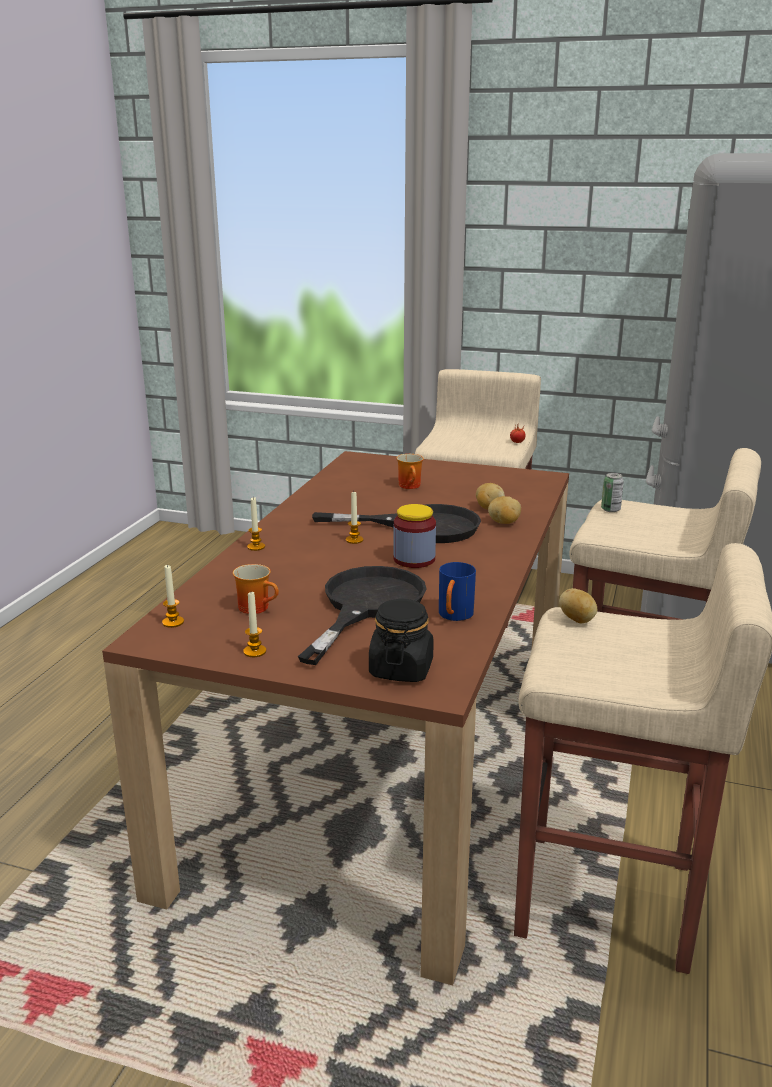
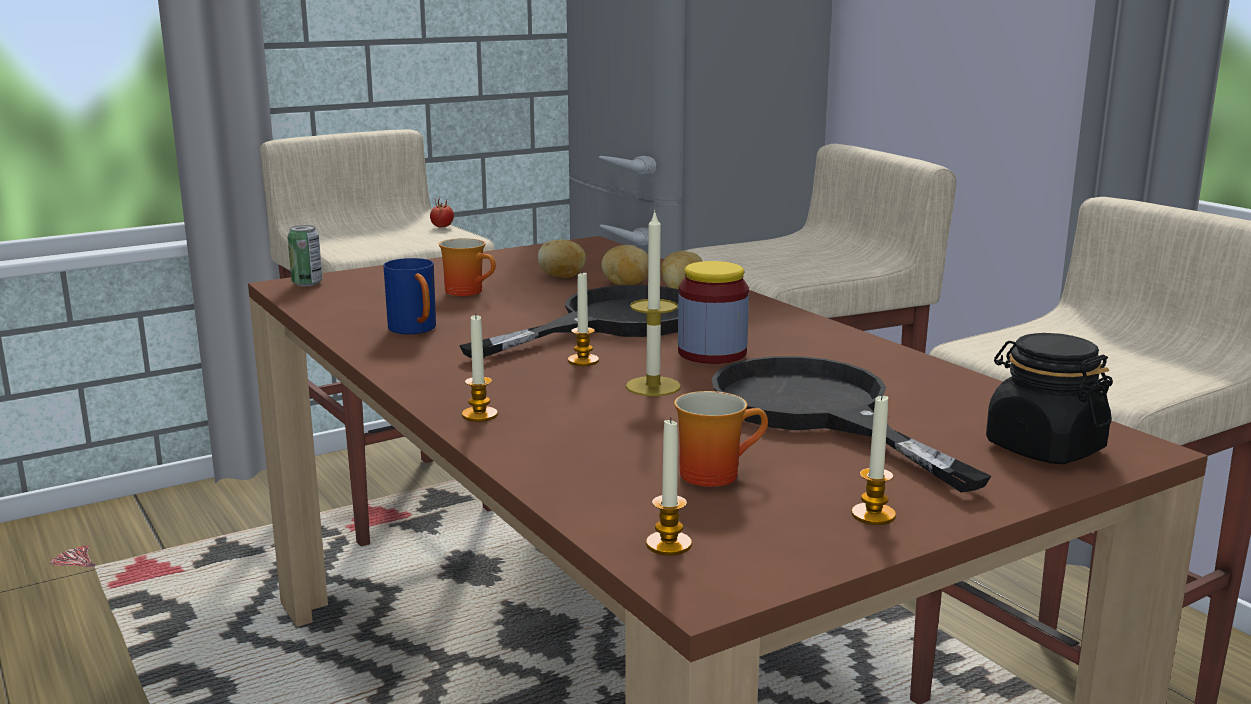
camera: 50 degrees left, 5 degrees down
(344, 563) = (653, 386): none -> candle
(454, 617) = (922, 383): blue mug -> blue mug (416, 330)
(577, 620) = (992, 346): potato -> potato (562, 277)
(610, 509) = (724, 256): can -> can (307, 283)

